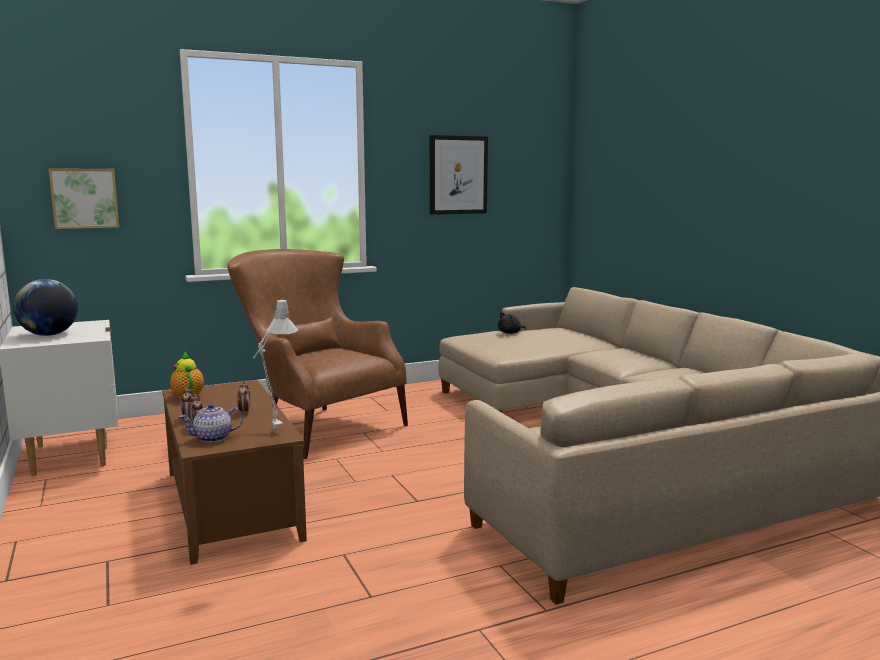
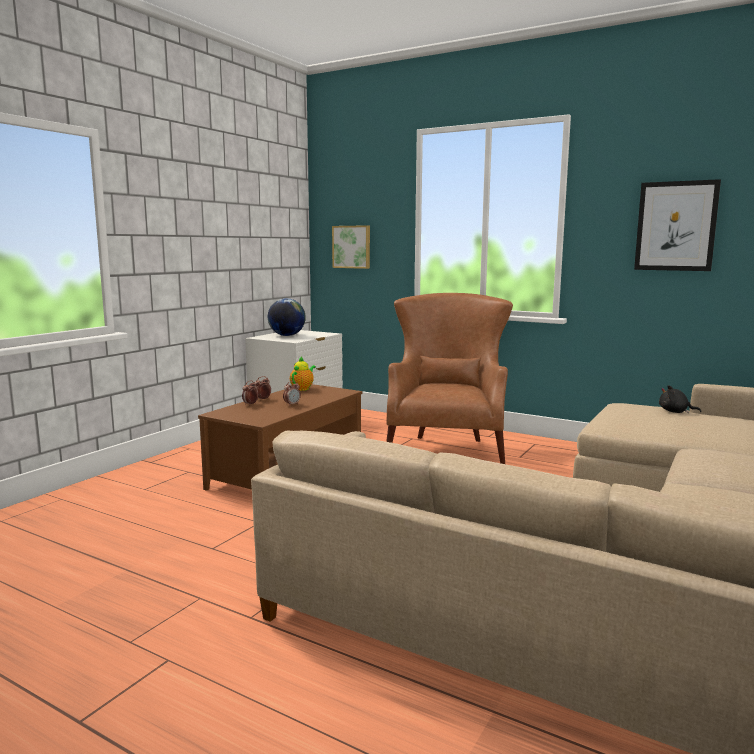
camera: 55 degrees right, 0 degrees up
(213, 438) = (236, 411): teapot -> none
(272, 429) = (271, 416): grey table lamp -> none

